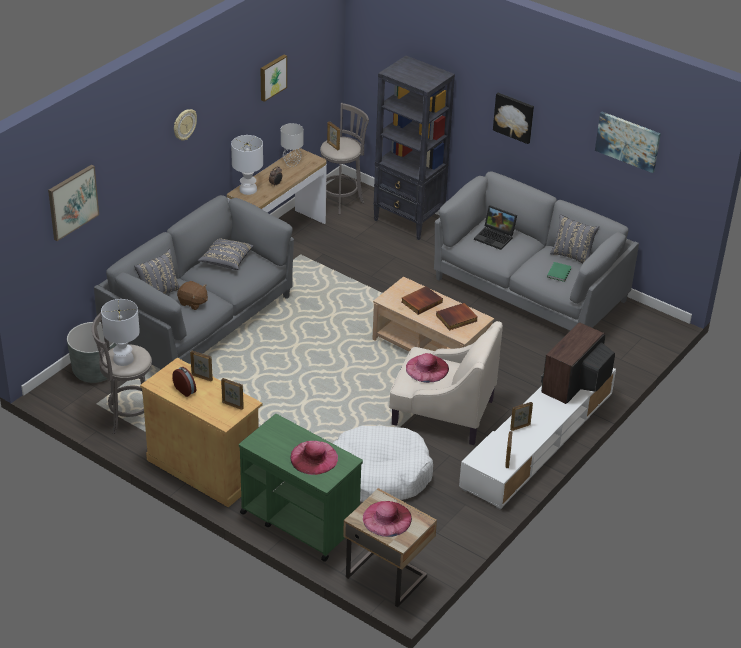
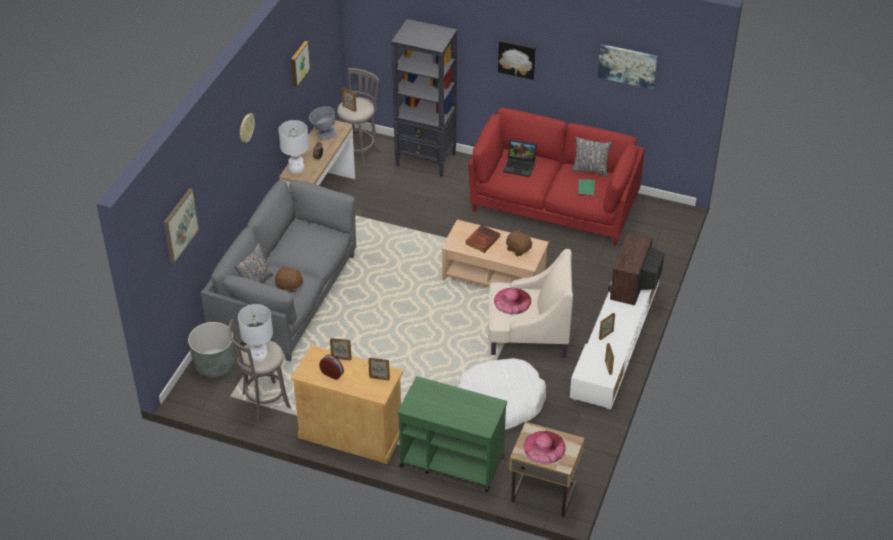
camera: 15 degrees left, 5 degrees up
(226, 260) = (300, 238): grey pillow -> none
(291, 163) = (323, 134): grey table lamp -> grey bowl
(314, 457) = (466, 409): pink hat -> none
(457, 319) = (518, 249): book -> brown plush toy
(530, 290) = (554, 204): grey sofa -> red sofa

